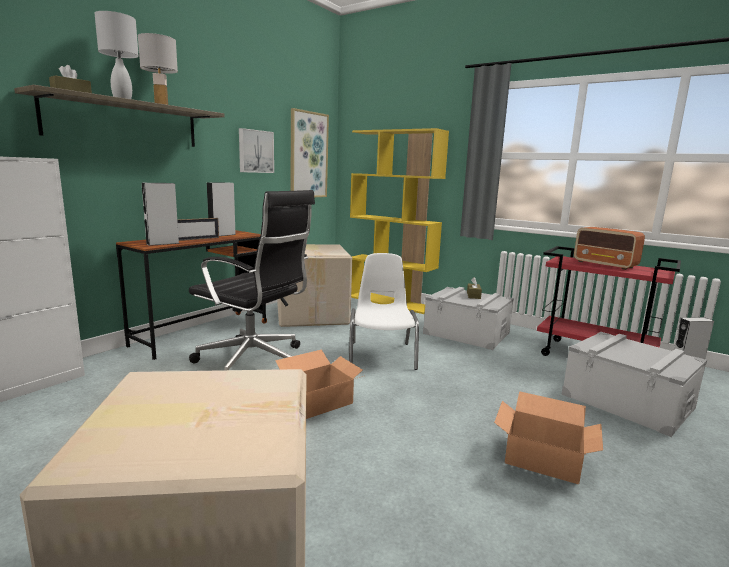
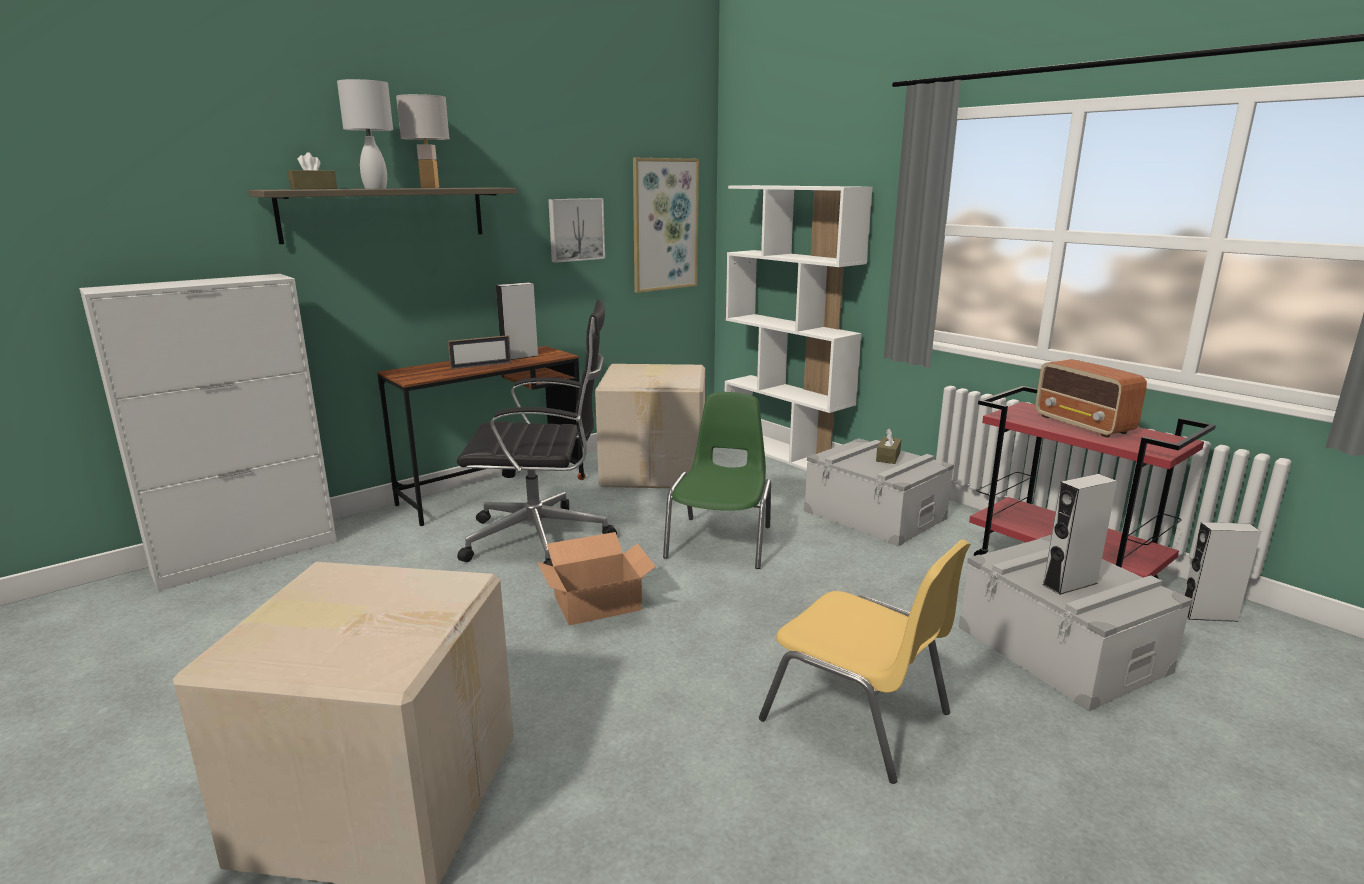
camera: 15 degrees right, 5 degrees up
(162, 243) = (431, 374): grey speaker -> grey speaker (1070, 584)
(254, 362) = (542, 539): black office chair -> black office chair turned 45 degrees counterclockwise
(381, 355) = (721, 541): white chair -> green chair
(390, 302) = (785, 453): yellow bookcase -> white bookcase
(543, 459) = (858, 717): cardboard box -> yellow chair

